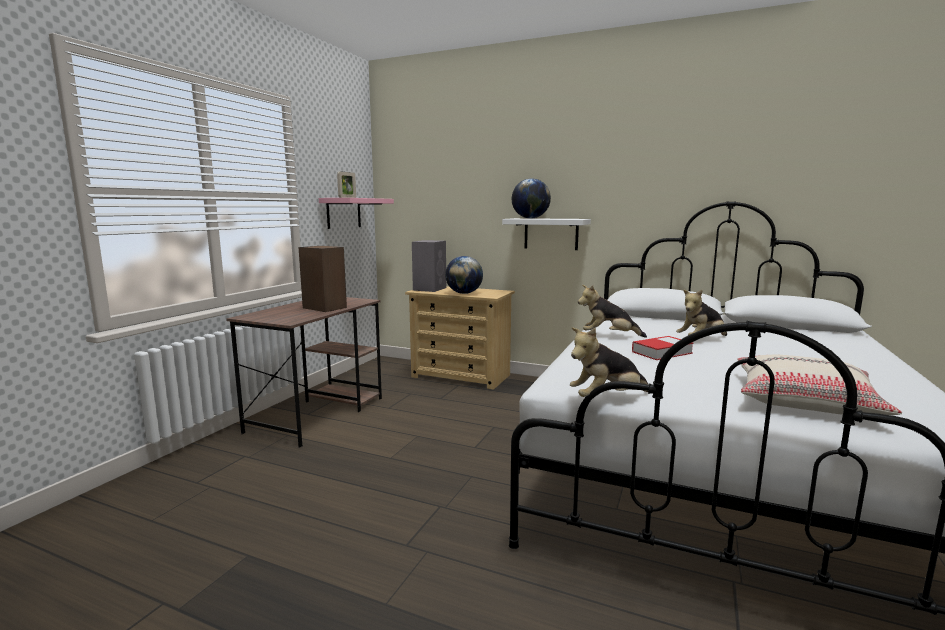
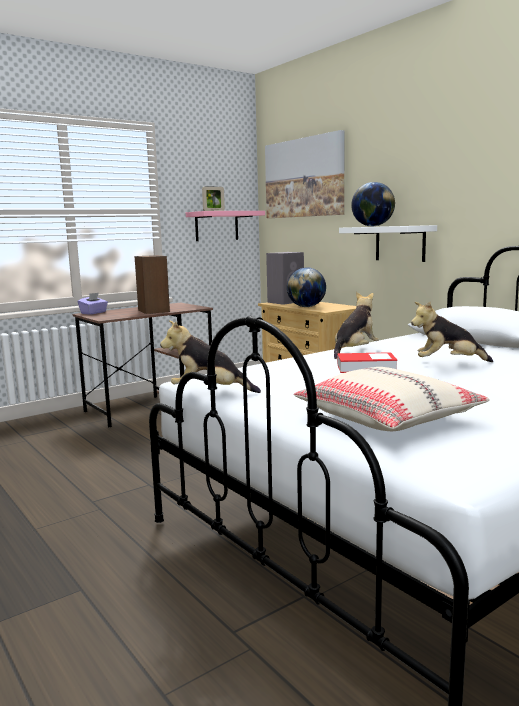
camera: 30 degrees right, 0 degrees up
(254, 315) = (94, 313): none -> purple tissue box
(437, 169) = (304, 178): none -> picture
(608, 336) = (355, 351): plush toy -> plush toy turned 90 degrees clockwise

